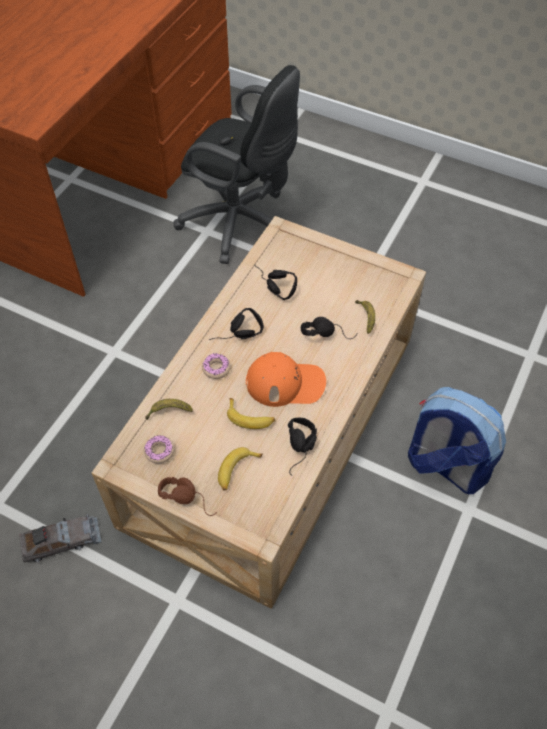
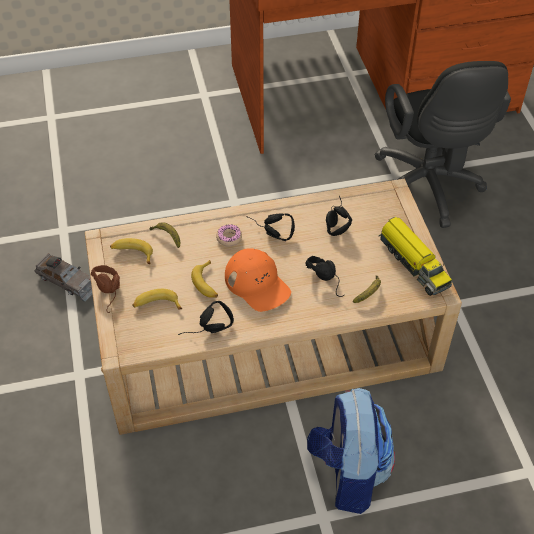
camera: 50 degrees right, 5 degrees down
(159, 451) = (132, 253): donut -> banana
(363, 270) = (413, 262): none -> toy truck

